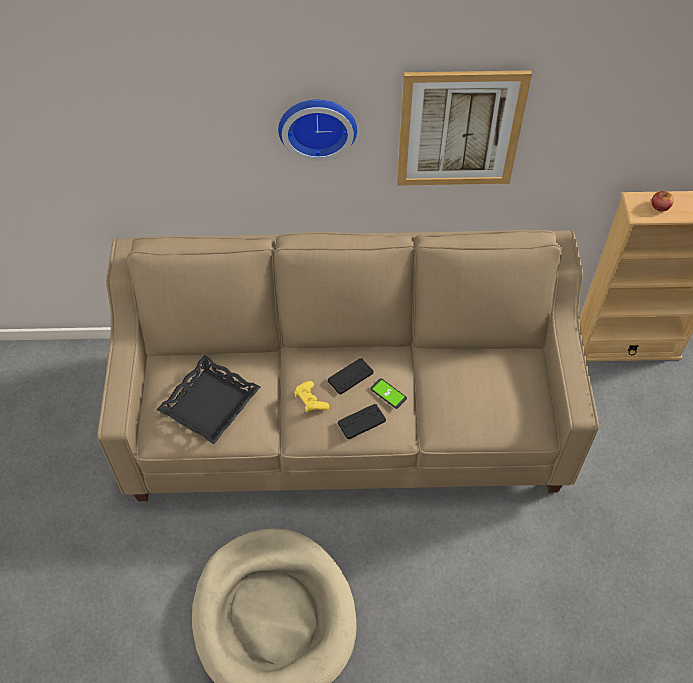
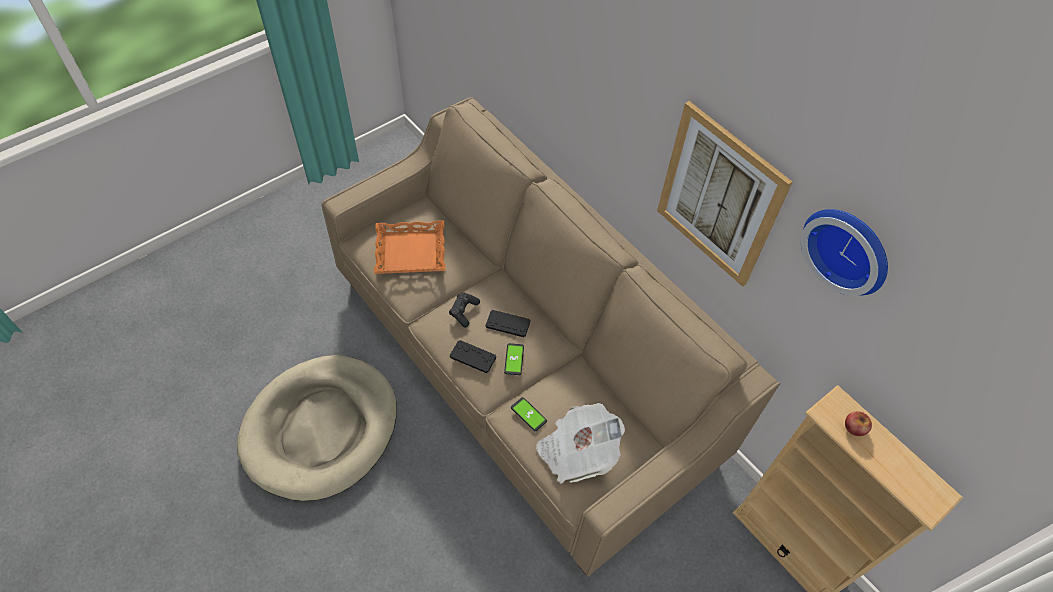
camera: 50 degrees right, 0 degrees up
(209, 403) = (410, 251): black tray -> orange tray
(310, 401) = (464, 312): yellow game controller -> black game controller
(317, 125) = (617, 104): wall clock -> wall clock (849, 248)
(447, 416) = (528, 414): none -> phone
(505, 404) = (577, 451): none -> newspaper

